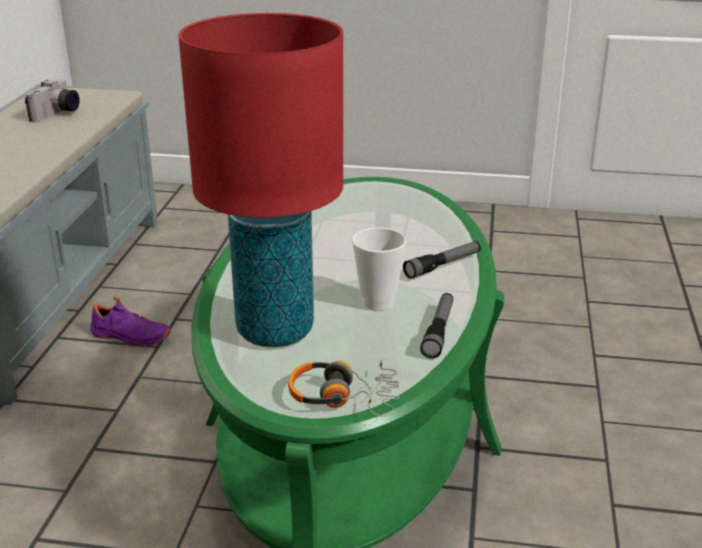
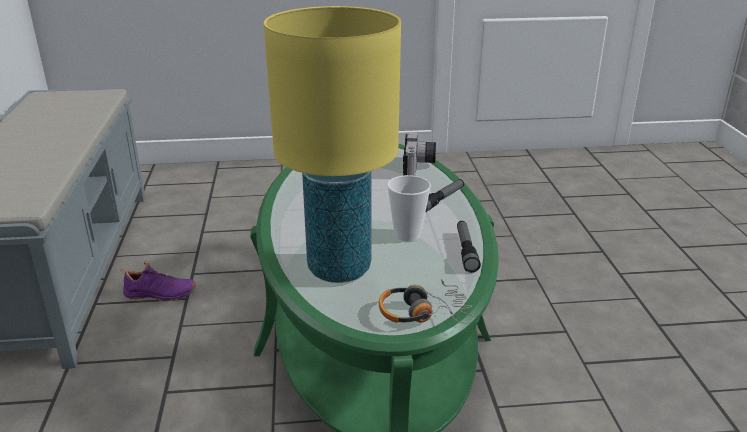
camera: 15 degrees left, 0 degrees up
(57, 114) = (61, 114): camera -> camera (419, 167)
(275, 330) = (339, 268): red table lamp -> yellow table lamp

